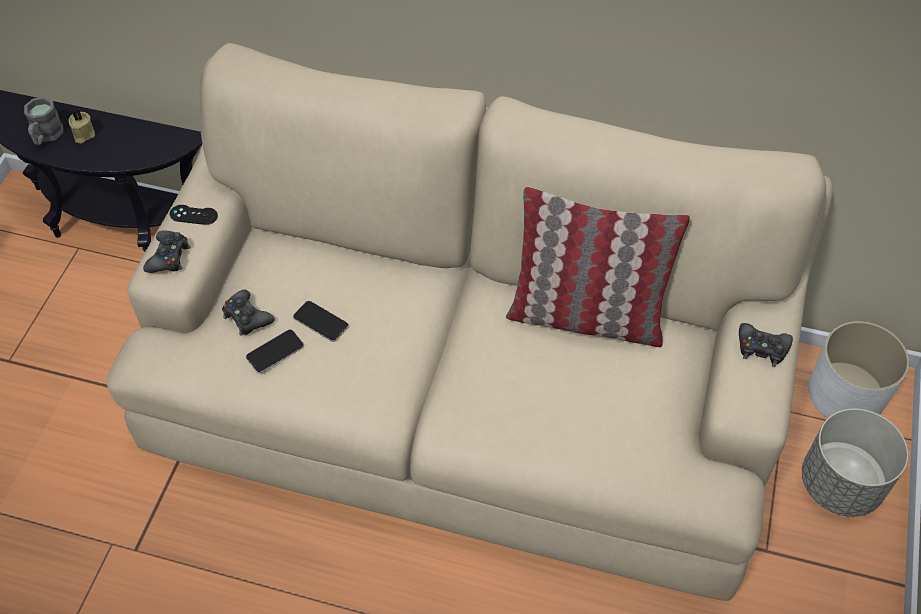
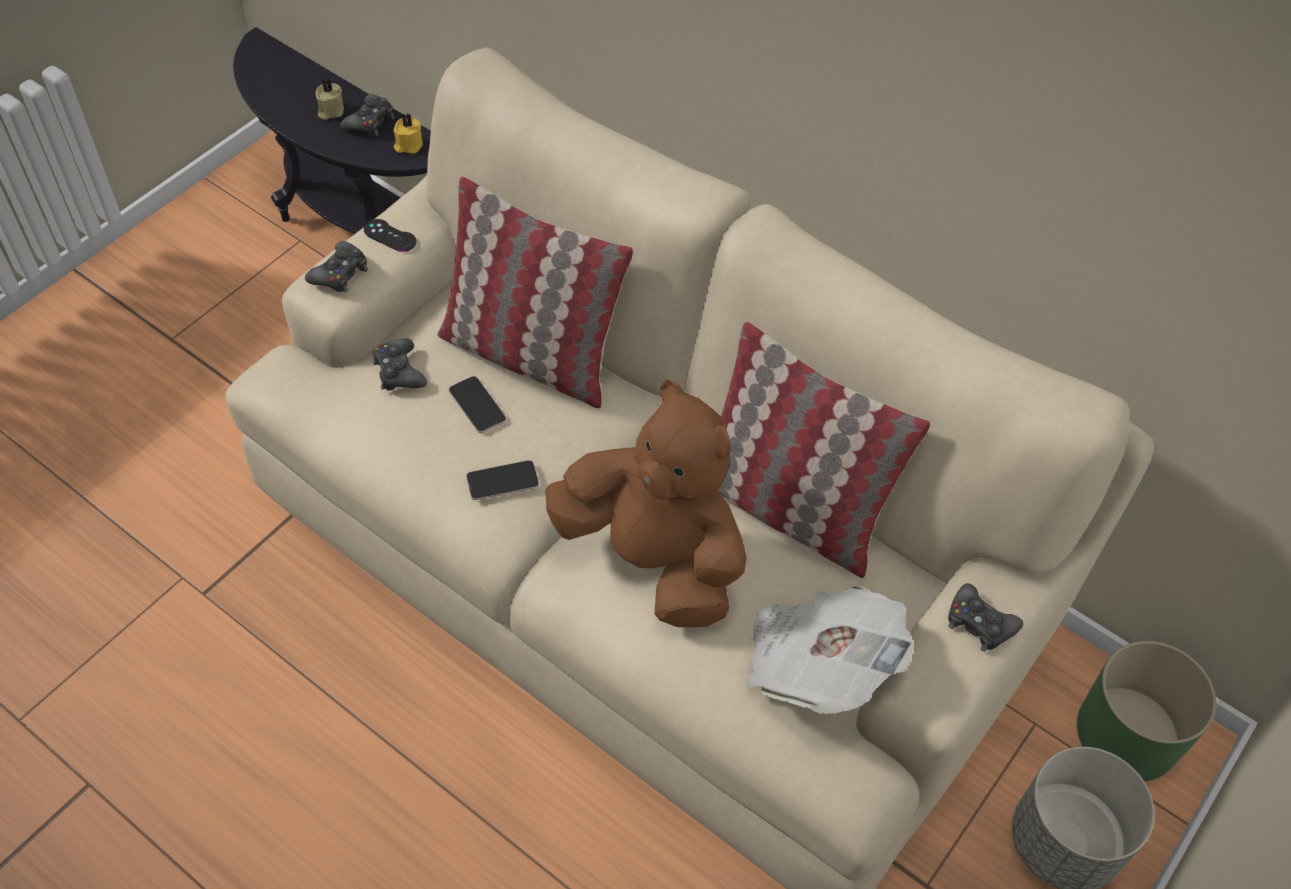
camera: 20 degrees right, 0 degrees up
(46, 136) = (291, 100): grey mug -> none
(120, 133) = (370, 122): none -> black game controller
(160, 142) = (408, 145): none -> yellow candle
(275, 352) = (410, 421): phone -> phone (502, 481)
(342, 270) = (530, 355): none -> pillow
(508, 388) = (653, 558): none -> brown plush toy
(661, 419) = (818, 664): none -> newspaper
(846, 393) = (1128, 733): white planter -> green planter

